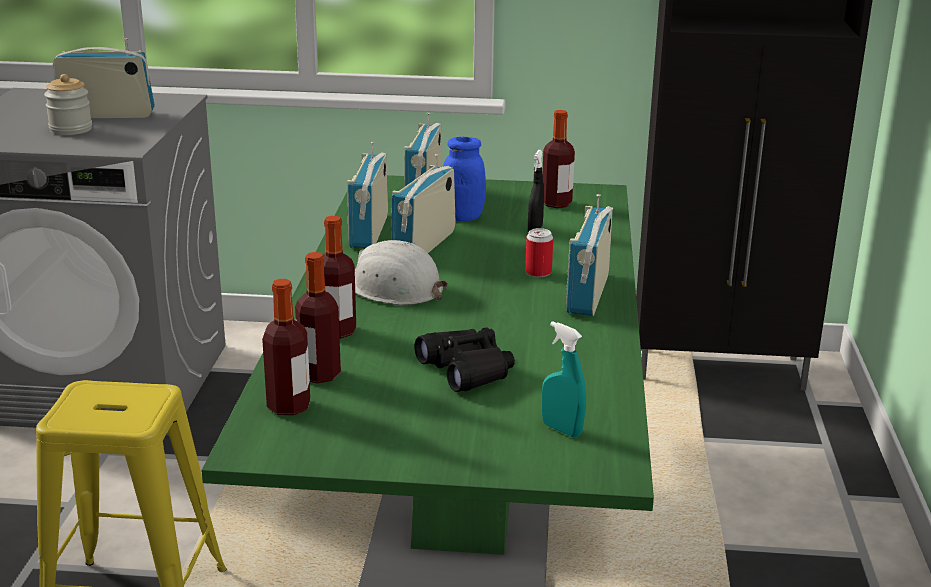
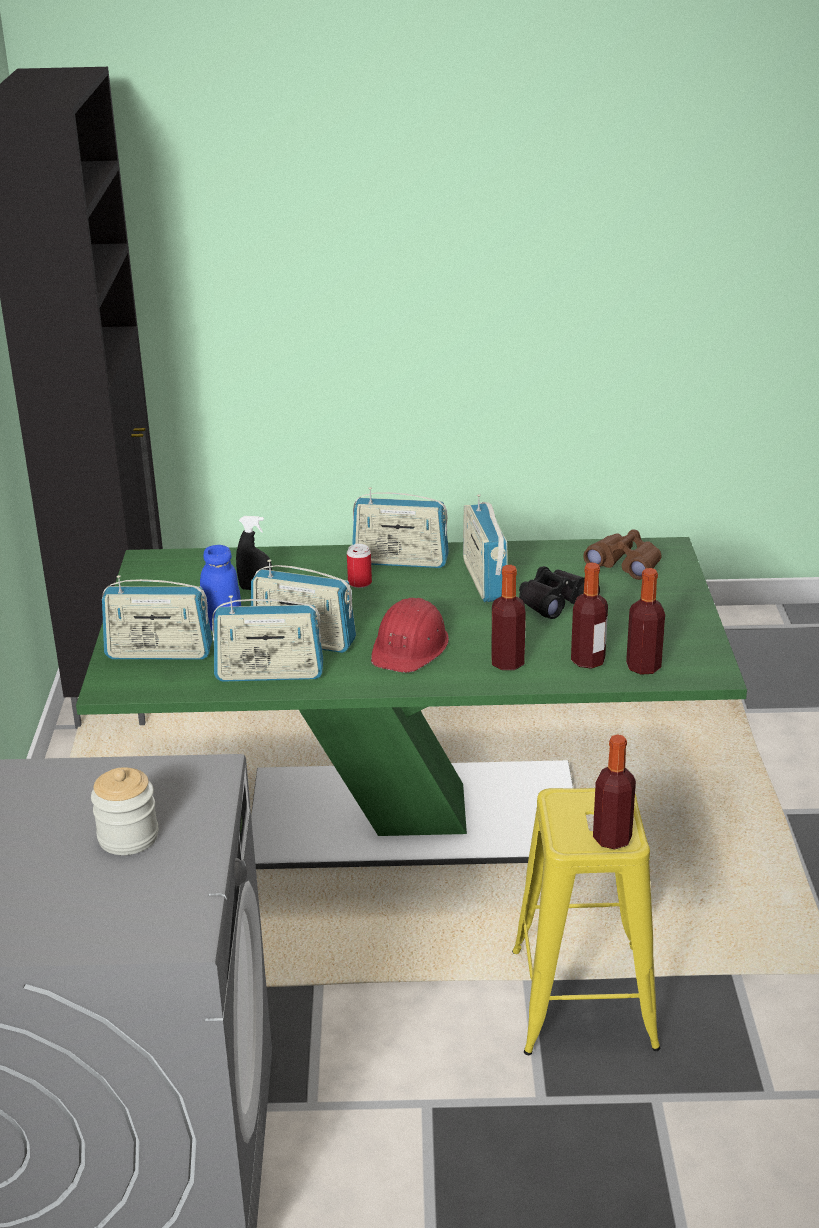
camera: 95 degrees left, 5 degrees up
(107, 115) = (55, 823): radio -> radio (485, 580)
(392, 288) = (410, 647): white hard hat -> red hard hat
(556, 203) = (183, 581): bottle -> bottle (612, 839)
(561, 429) = (625, 564): turquoise spray bottle -> brown binoculars

